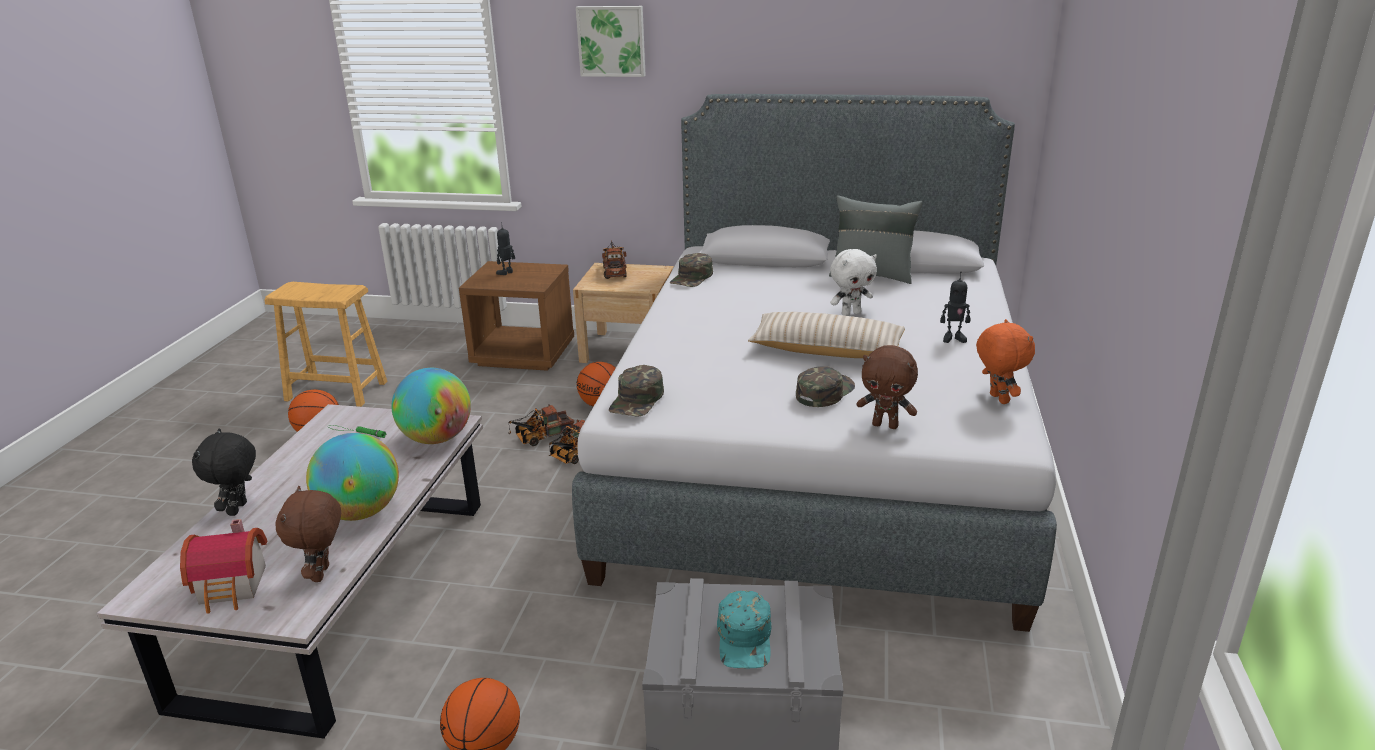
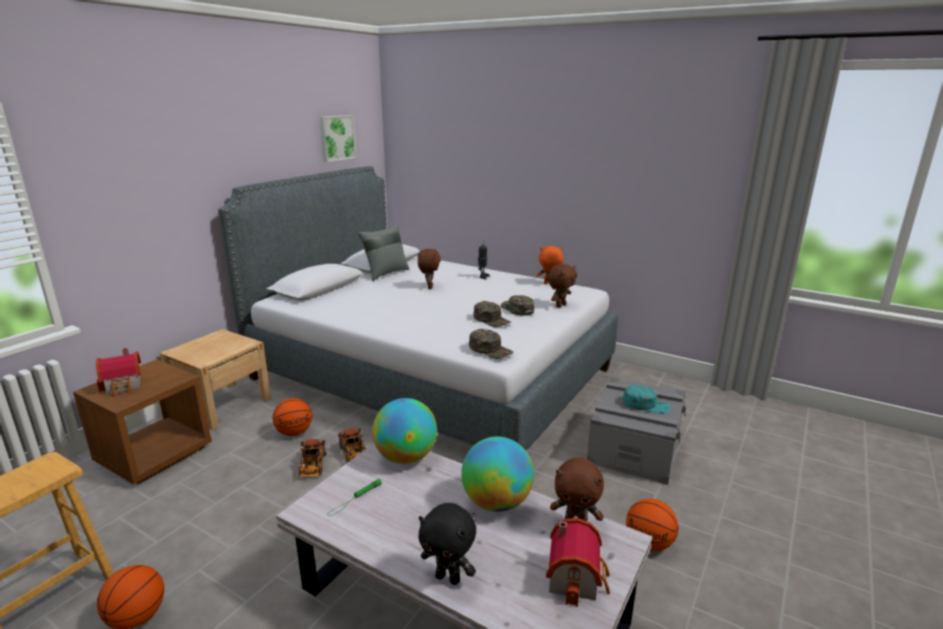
camera: 70 degrees left, 5 degrees down
(507, 273) = (125, 386): toy robot -> toy house
(612, 41) = (146, 155): picture -> picture (336, 138)
(614, 270) = (193, 348): toy truck -> none
(692, 278) = (320, 309): green cap -> green cap (491, 319)
(826, 350) = (469, 300): beige pillow -> none
(851, 313) = (429, 287): white plush toy -> brown plush toy

